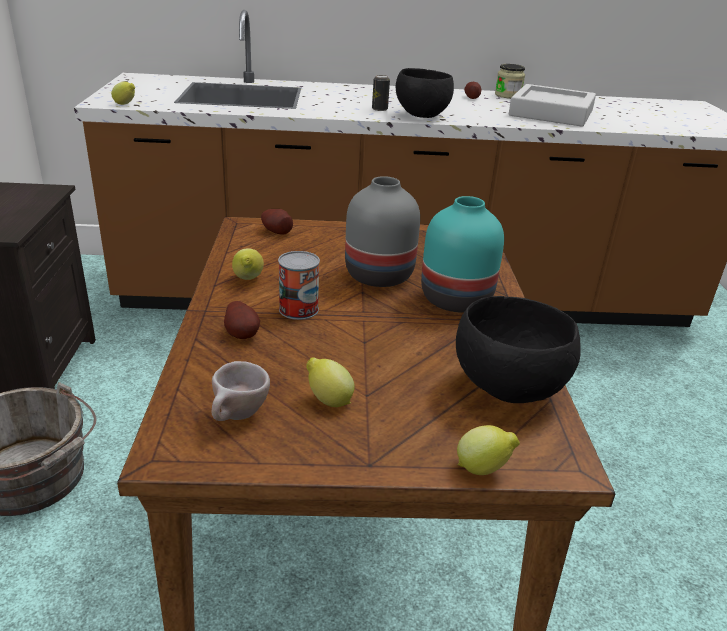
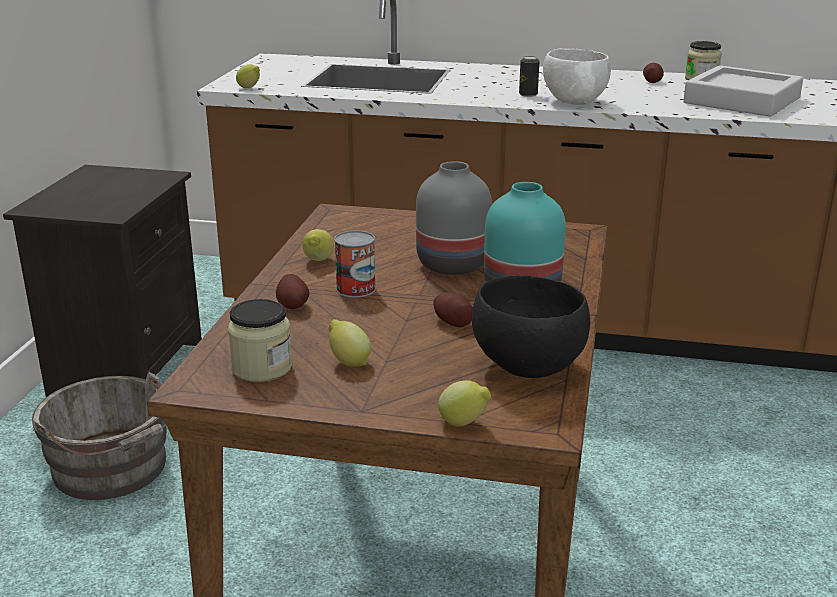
camera: 15 degrees right, 5 degrees down
(238, 418) = (262, 367): beige cup -> jar
(276, 231) = (366, 219): potato -> potato (452, 322)
(421, 115) = (574, 102): black bowl -> white bowl

